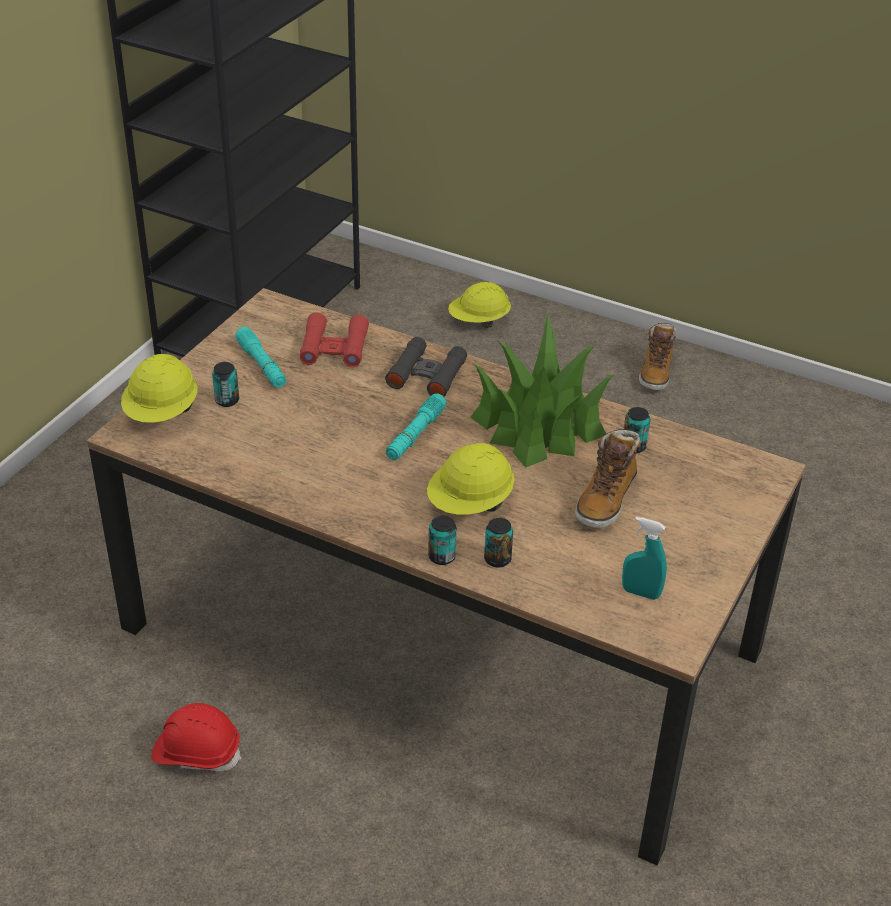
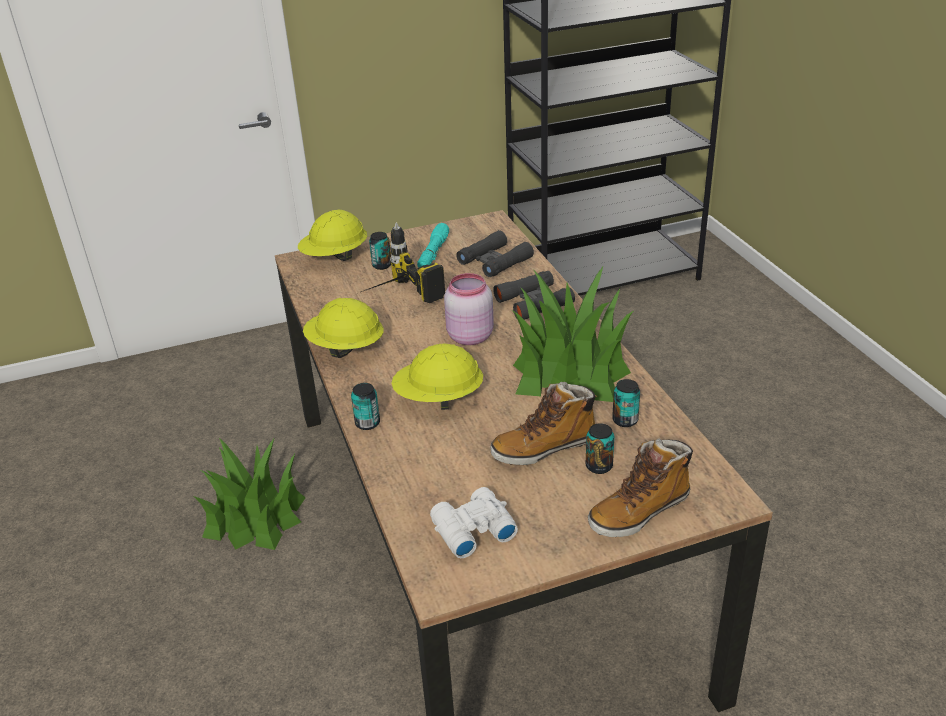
camera: 45 degrees right, 5 degrees down
(197, 752) = (255, 516): red hard hat -> potted plant
(292, 430) = (394, 299): none -> power drill
(334, 348) = (494, 261): red binoculars -> black binoculars
(415, 434) = (468, 336): turquoise flashlight -> pink jar
(479, 321) = (769, 335): yellow hard hat -> yellow hard hat (345, 348)
(497, 559) = (402, 445): can -> can (599, 466)
(641, 593) = (471, 530): turquoise spray bottle -> white binoculars
(655, 373) = (889, 433): boot -> boot (639, 511)

